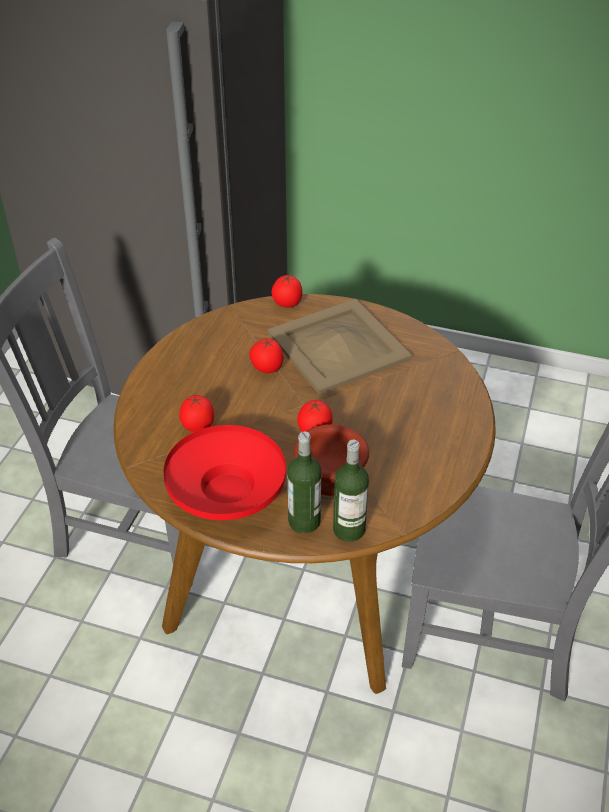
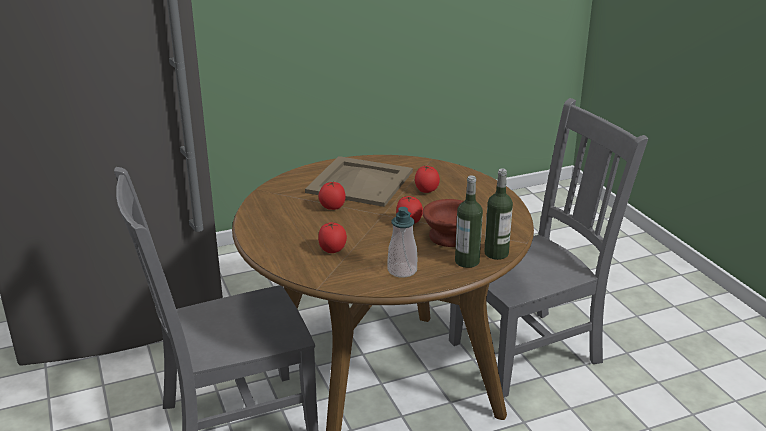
camera: 40 degrees left, 15 degrees down
(227, 493) = (402, 270): red bowl -> soap dispenser
(287, 304) = (295, 175): tomato -> tomato (426, 191)

